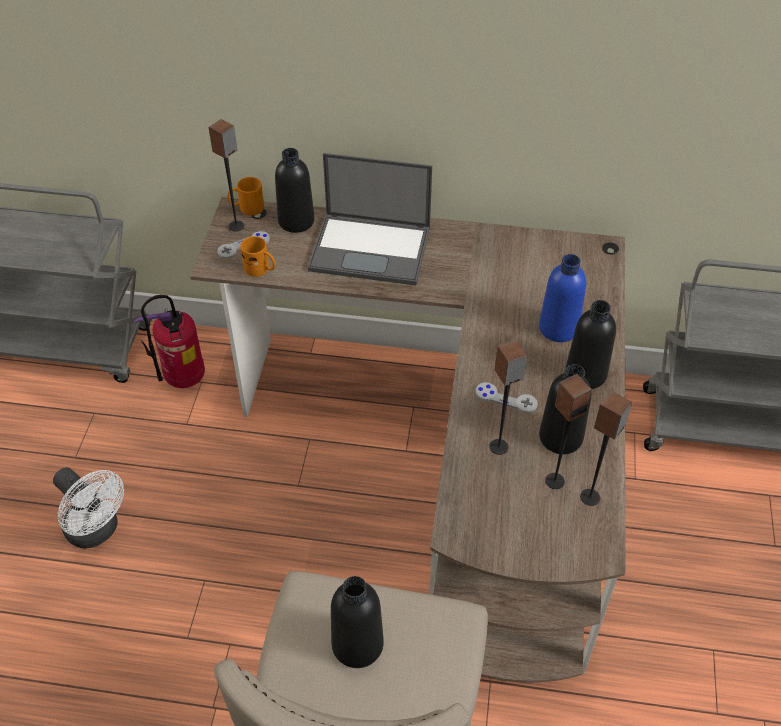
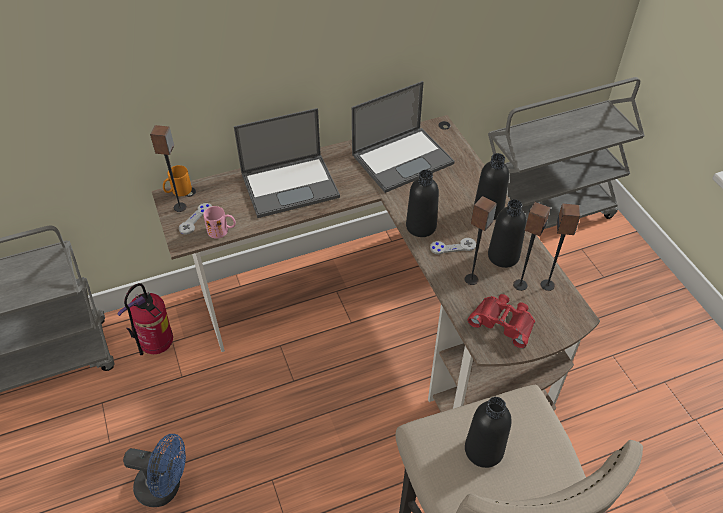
camera: 30 degrees left, 0 degrees up
(97, 531) = (165, 487): white fan -> blue fan
(261, 269) = (222, 230): orange mug -> pink mug
(296, 221) = (222, 186): black bottle -> black bottle (421, 226)
(499, 514) = (503, 322): none -> red binoculars
(526, 269) = (403, 158): none -> laptop
(558, 328) = (451, 188): blue bottle -> none

